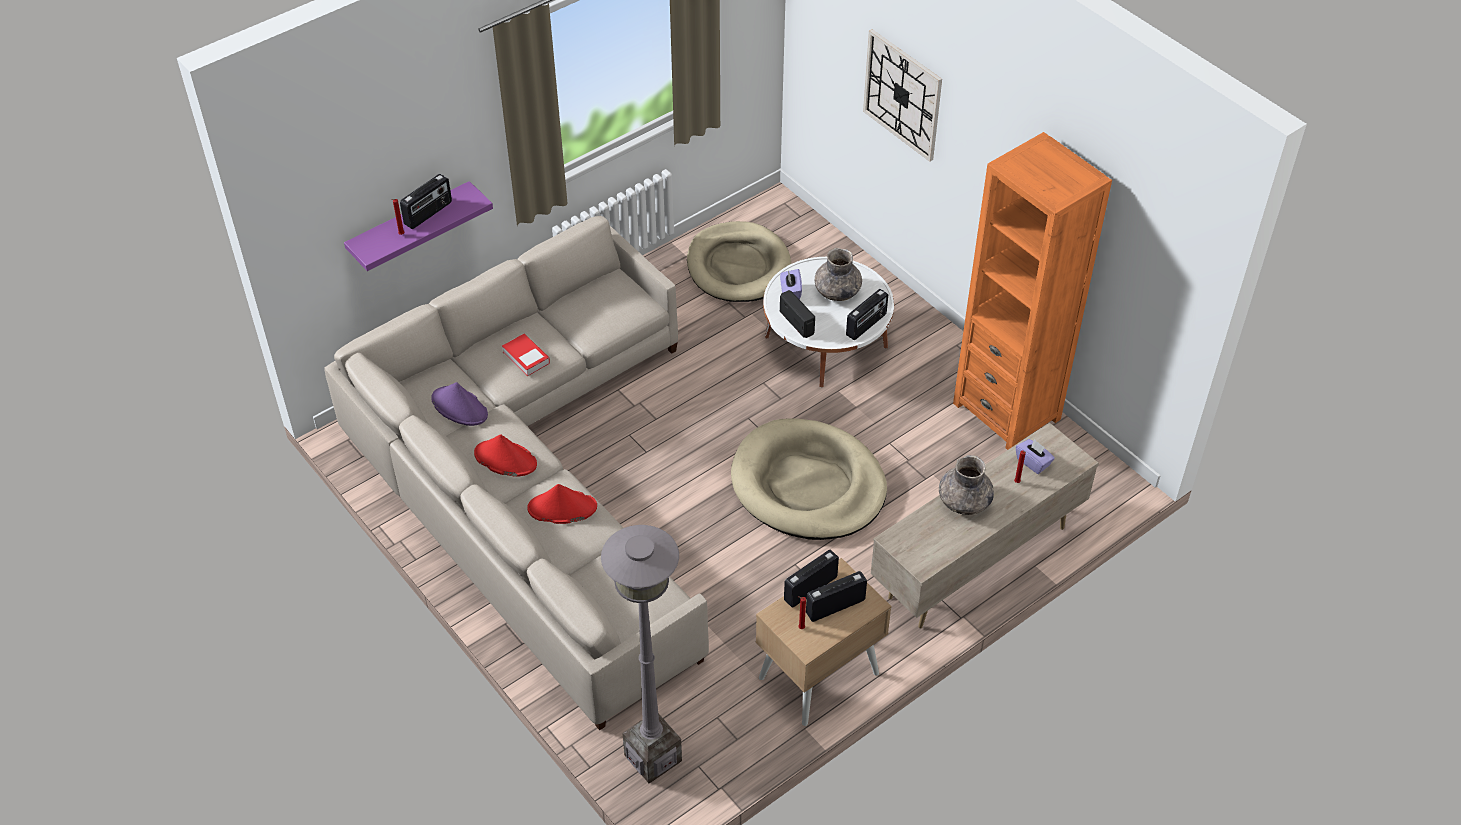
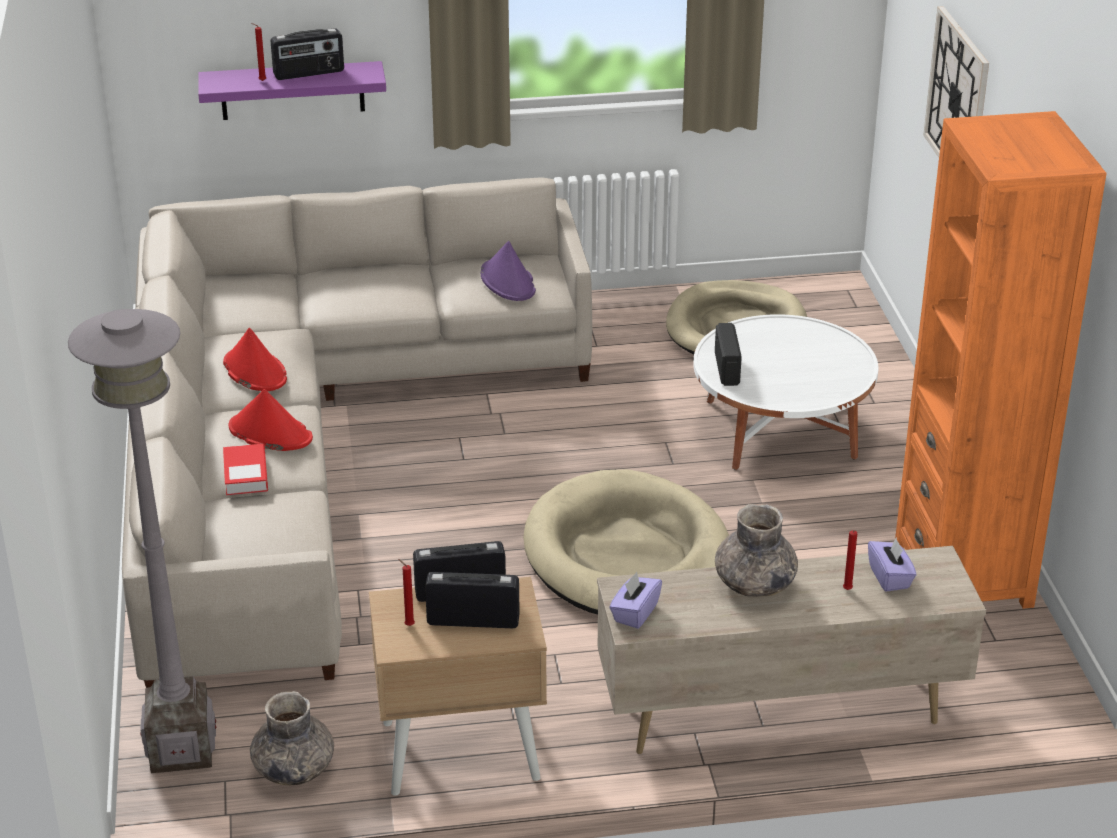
camera: 30 degrees right, 15 degrees down
(460, 407) = (255, 313): purple hat -> purple hat (508, 282)
(526, 357) = (370, 295): book -> book (246, 475)
(790, 291) = (746, 339): purple tissue box -> purple tissue box (635, 613)
(837, 291) = (806, 355): grey vase -> grey vase (293, 768)
(866, 325) = (813, 397): radio -> none

